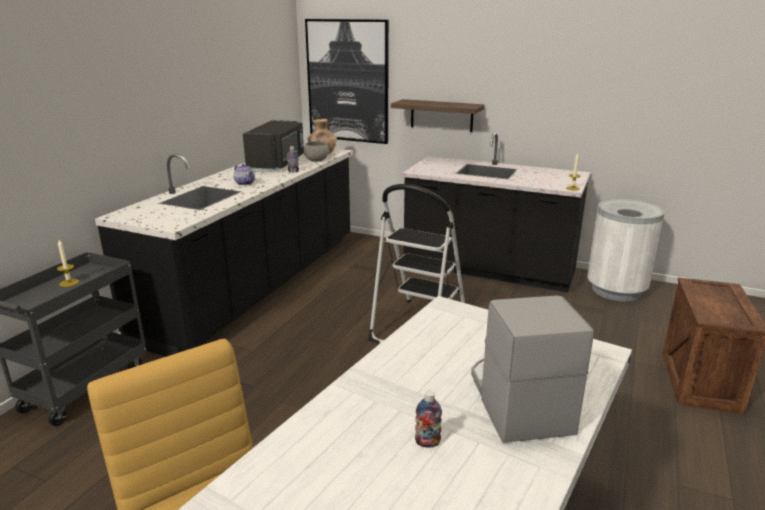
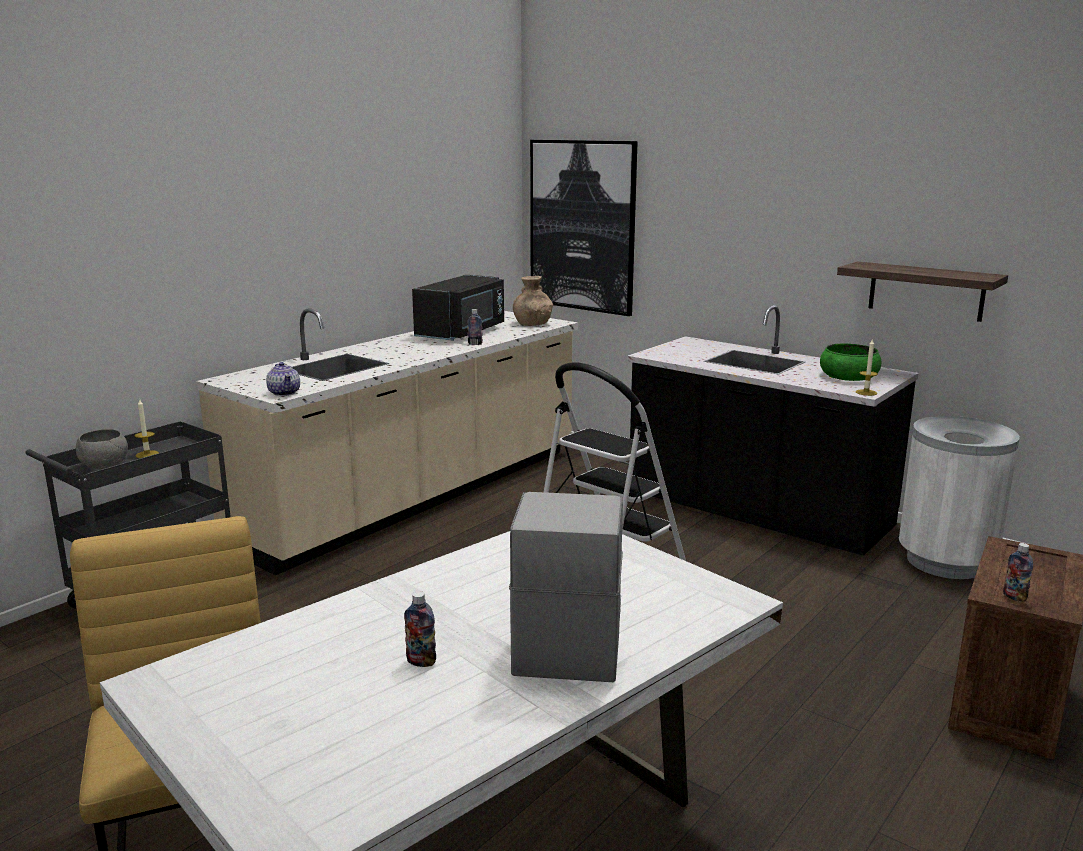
camera: 15 degrees right, 5 degrees down
(245, 183) = (401, 354): teapot -> teapot (284, 393)
(258, 284) = (418, 496): black counter -> beige counter
(317, 160) = (517, 332): grey bowl -> grey bowl (105, 466)
(441, 115) = (705, 278): shelf -> shelf (926, 291)
(553, 178) = (848, 376): none -> green bowl
(722, 318) = (1014, 597): none -> bottle

